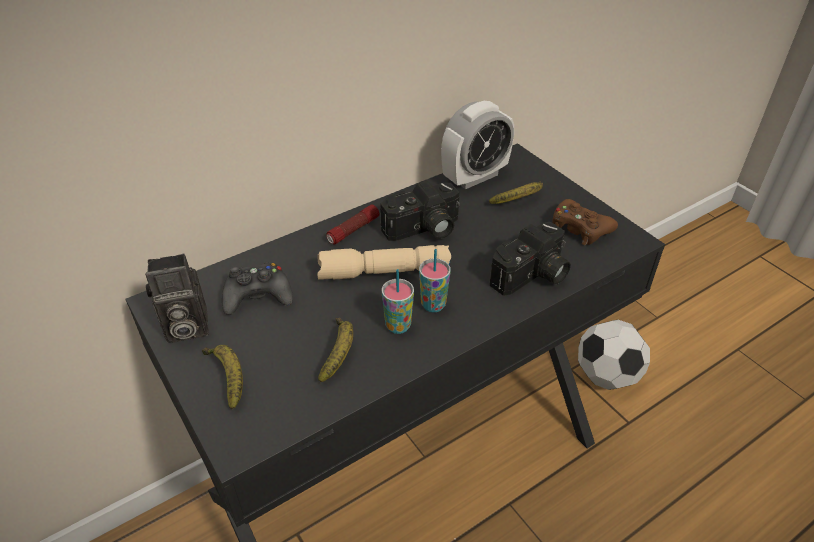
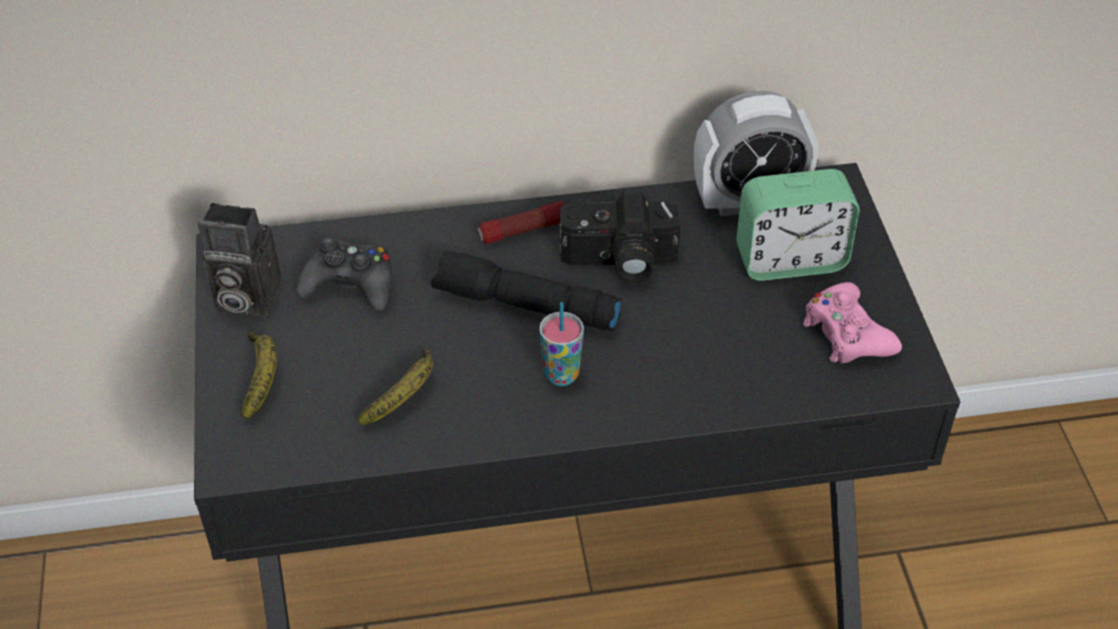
camera: 25 degrees right, 5 degrees up
(383, 273) = (524, 306): beige flashlight -> black flashlight
(398, 326) = (498, 387): cup -> none
(520, 200) = (790, 259): banana -> alarm clock
(532, 276) = (723, 382): camera -> none
(580, 228) = (846, 334): brown game controller -> pink game controller
(606, 376) = (951, 584): football -> none

